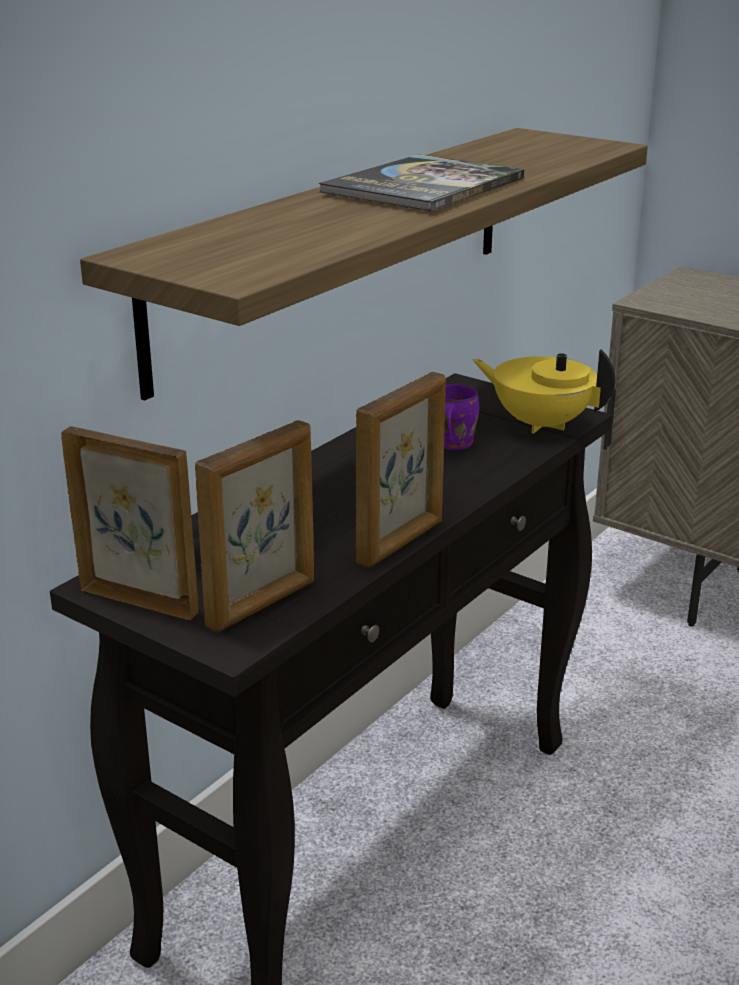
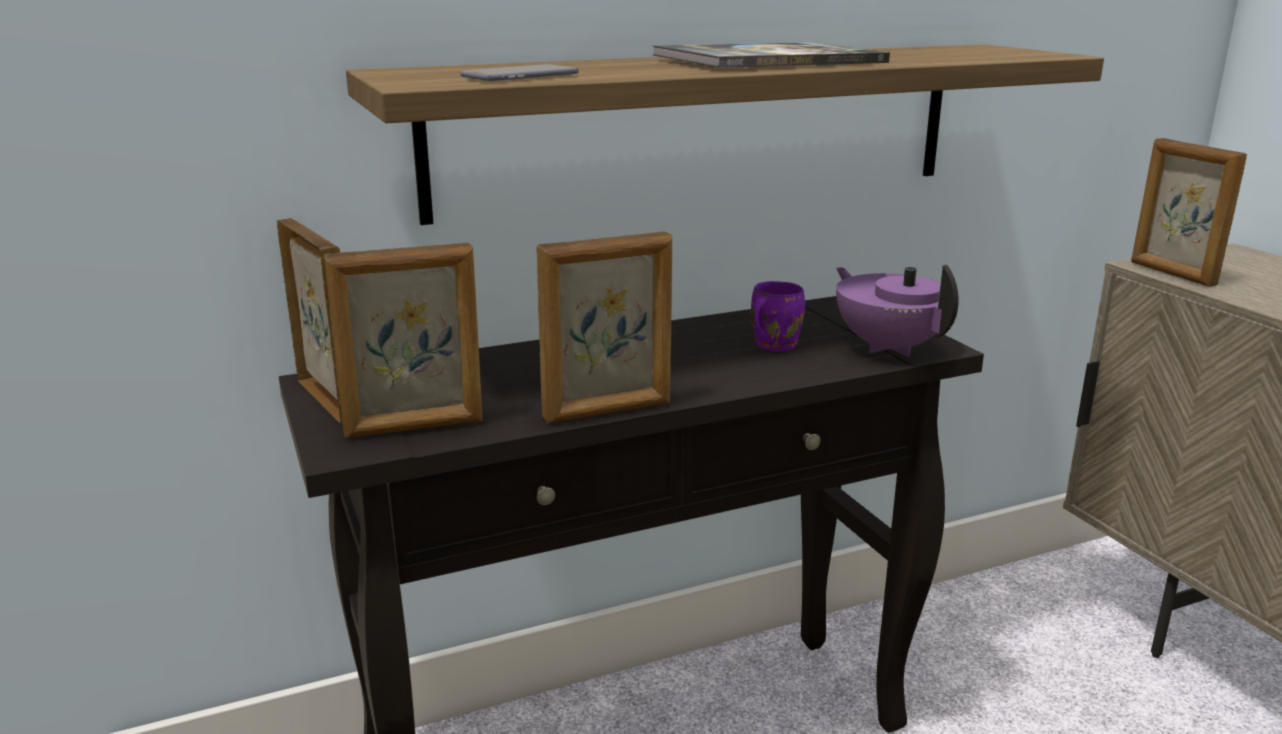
camera: 30 degrees right, 5 degrees down
(290, 249) = (520, 76): none -> phone
(540, 424) = (889, 347): yellow teapot -> purple teapot
(669, 307) = (1171, 273): none -> picture frame

